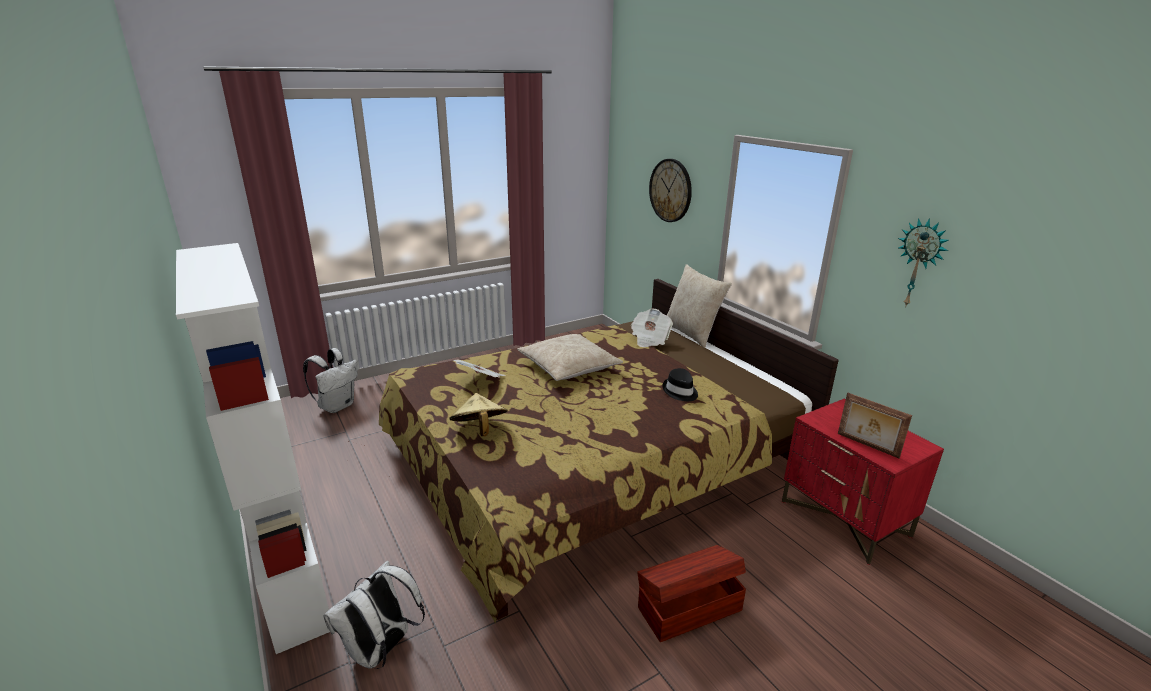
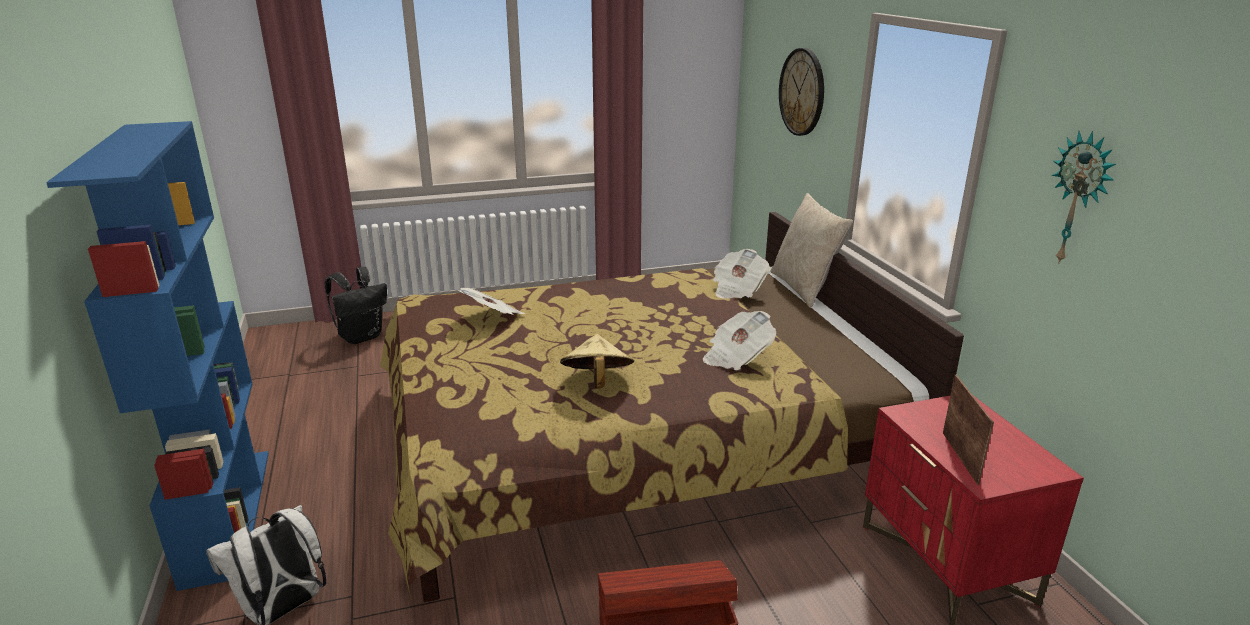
camera: 15 degrees right, 0 degrees up
(289, 577) = (226, 513): white bookcase -> blue bookcase
(337, 406) = (361, 336): white backpack -> black backpack
(479, 430) = (456, 372): beige hat -> beige hat (596, 382)
(568, 366) = (610, 311): beige pillow -> none
(680, 391) = (736, 357): black hat -> newspaper
(867, 446) = (961, 457): picture frame -> picture frame turned 150 degrees counterclockwise

